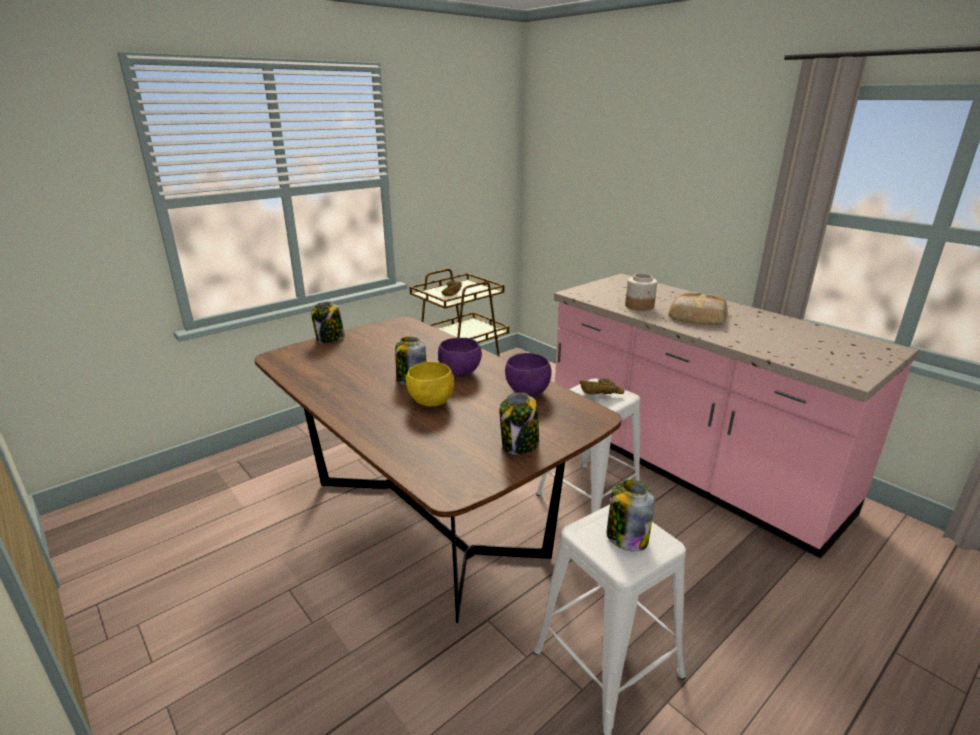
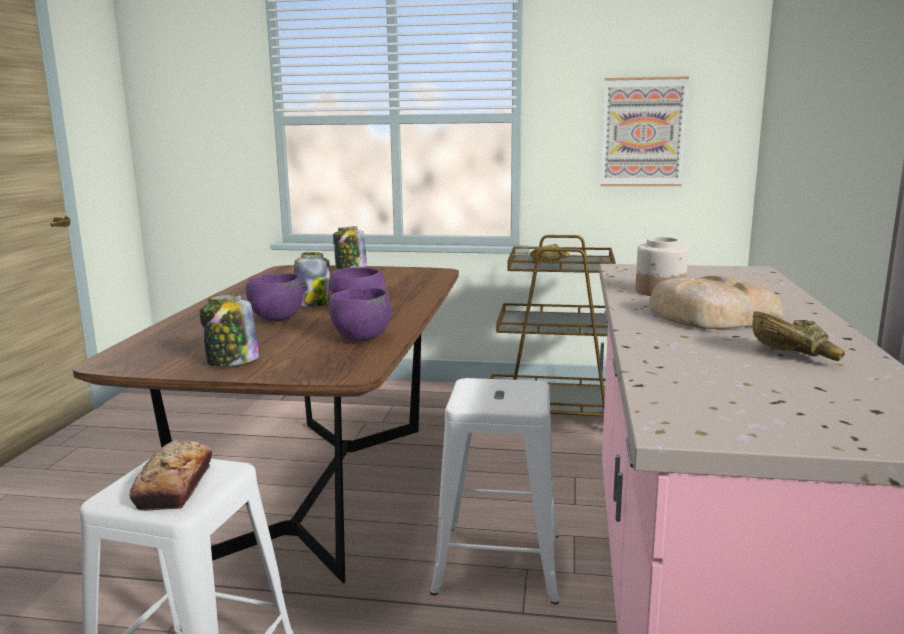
camera: 50 degrees right, 10 degrees down
(431, 402) = (276, 319): yellow bowl -> purple bowl
(464, 186) = (643, 132): none -> picture
(600, 394) = (503, 394): brown bowl -> brown bowl (796, 355)
(626, 537) = (174, 485): jar -> bread

